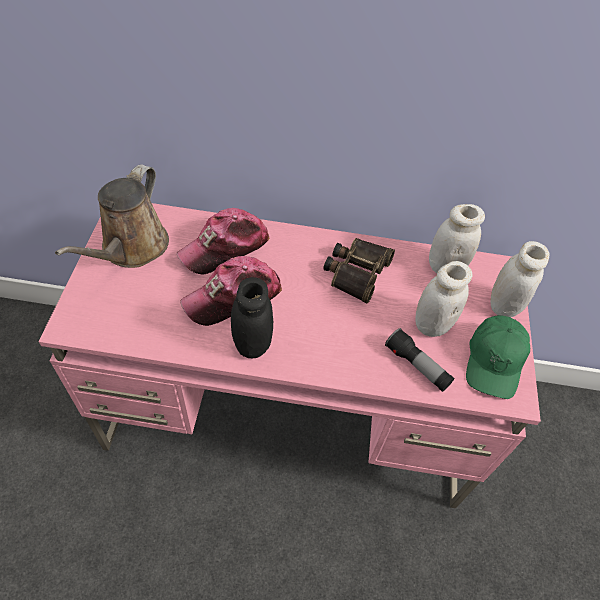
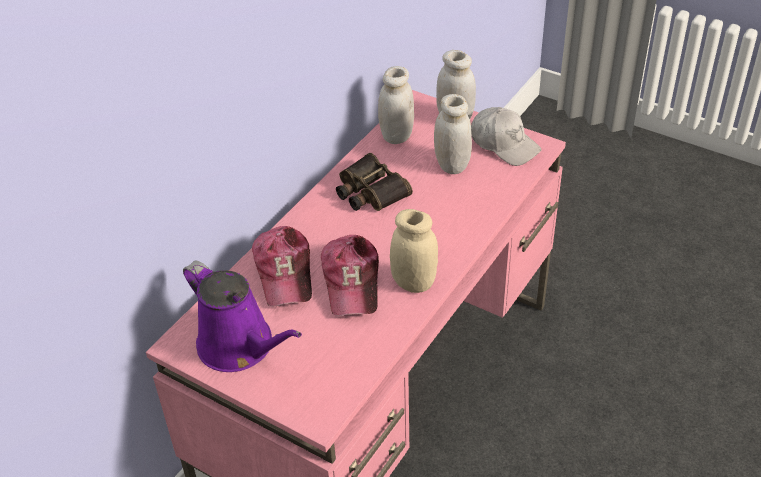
camera: 60 degrees left, 10 degrees down
(131, 248) = (240, 347): brown watering can -> purple watering can
(252, 344) = (414, 283): black jar -> beige jar
(417, 366) = (488, 188): flashlight -> none
(494, 361) = (504, 144): green cap -> white cap

